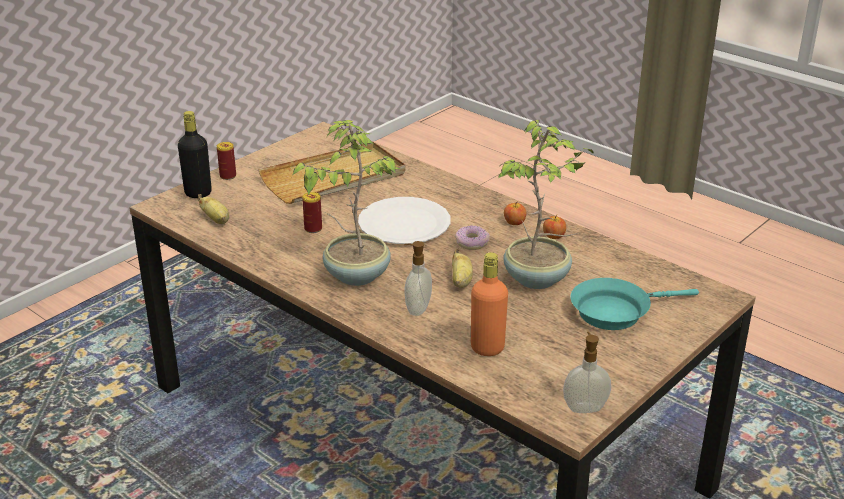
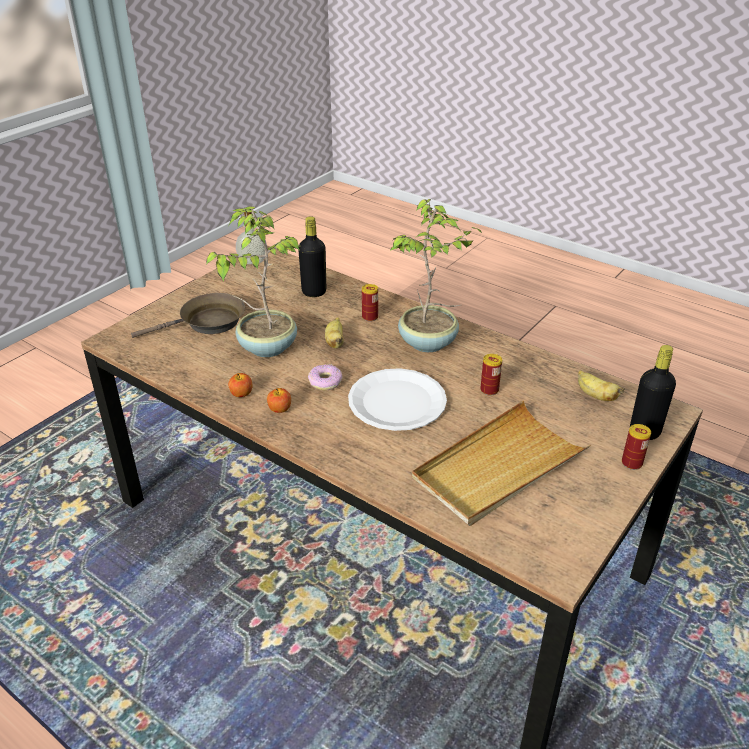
camera: 175 degrees right, 5 degrees up
(417, 309) = (370, 317): soap dispenser -> can
(487, 348) = (314, 292): orange bottle -> black bottle
(616, 311) = (207, 323): turquoise frying pan -> brown frying pan

